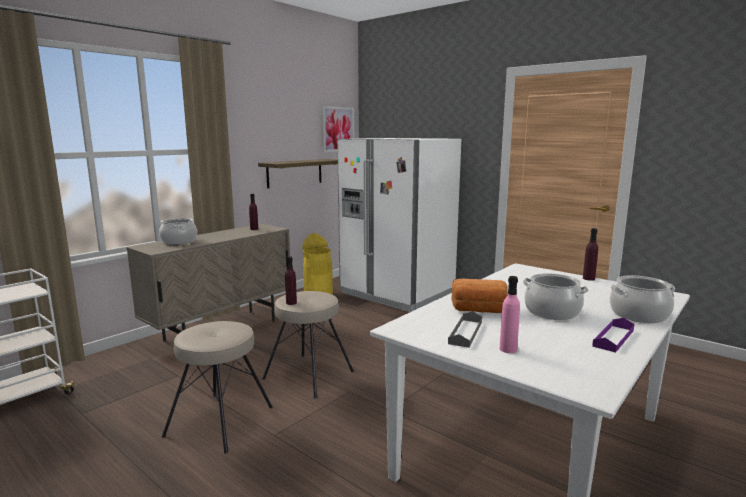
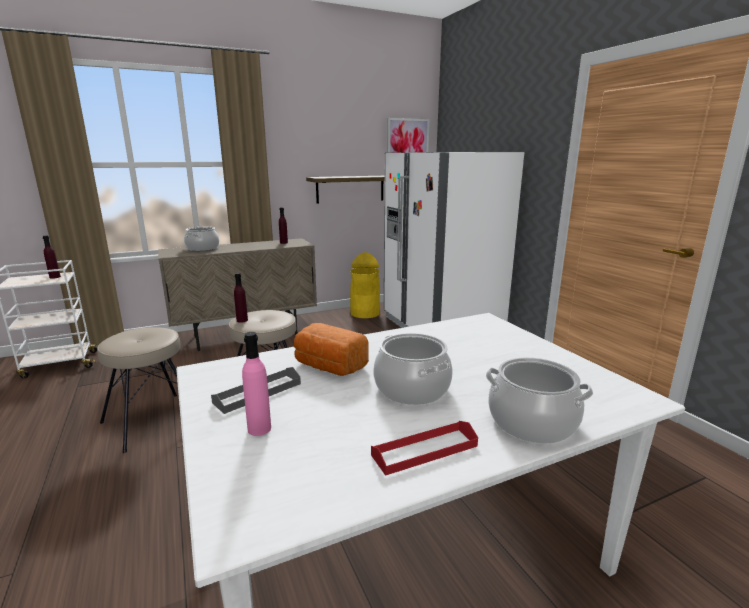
camera: 25 degrees right, 5 degrees up
(588, 278) = (552, 350): purple bottle -> purple bottle (55, 277)
(613, 338) = (425, 450): purple tray -> red tray

